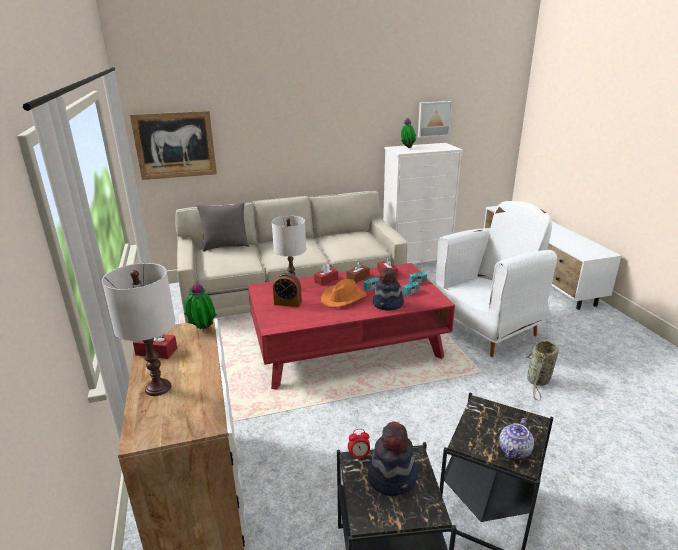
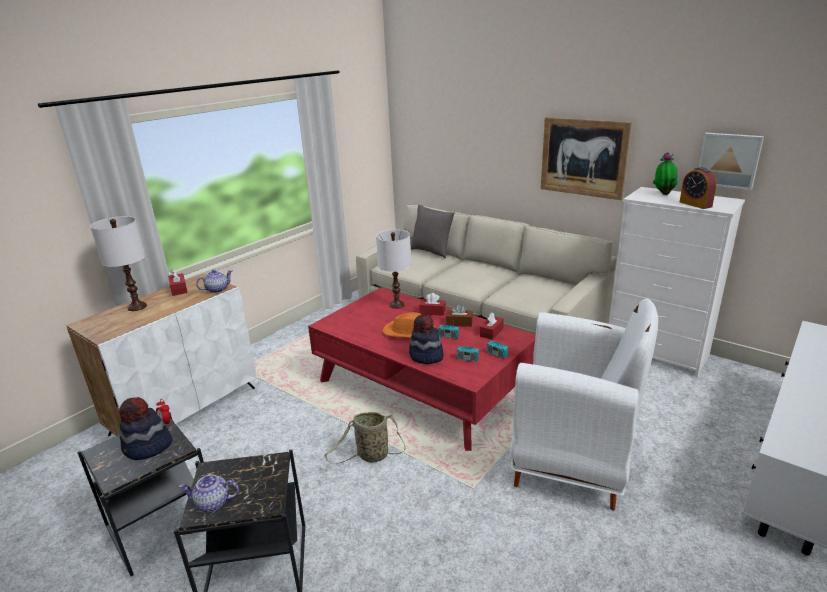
camera: 55 degrees right, 0 degrees up
(175, 145) = (424, 144): picture -> picture (583, 157)
(202, 330) = (217, 289): potted plant -> teapot
(287, 303) = (369, 313): alarm clock -> alarm clock (695, 204)
(538, 381) = (505, 543): basket -> basket (370, 456)

